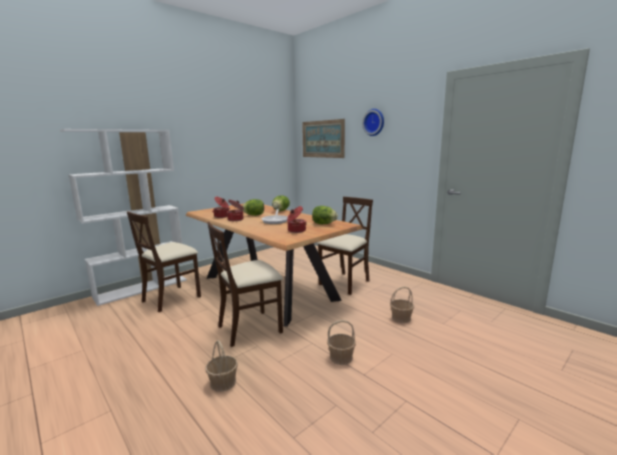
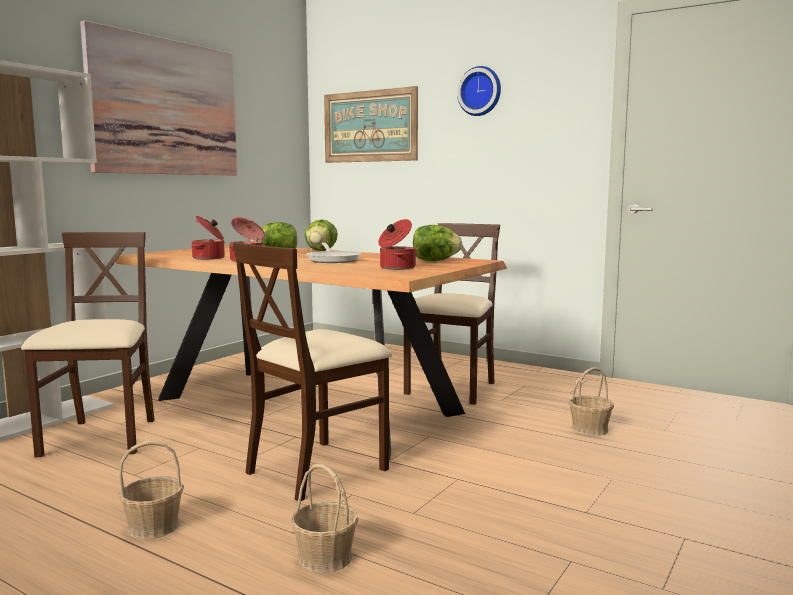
camera: 15 degrees left, 5 degrees down
(171, 298) = (101, 438): beige chair -> beige chair turned 150 degrees clockwise
(215, 137) = (165, 107): none -> picture
(341, 357) = (528, 493): basket -> basket (154, 526)

